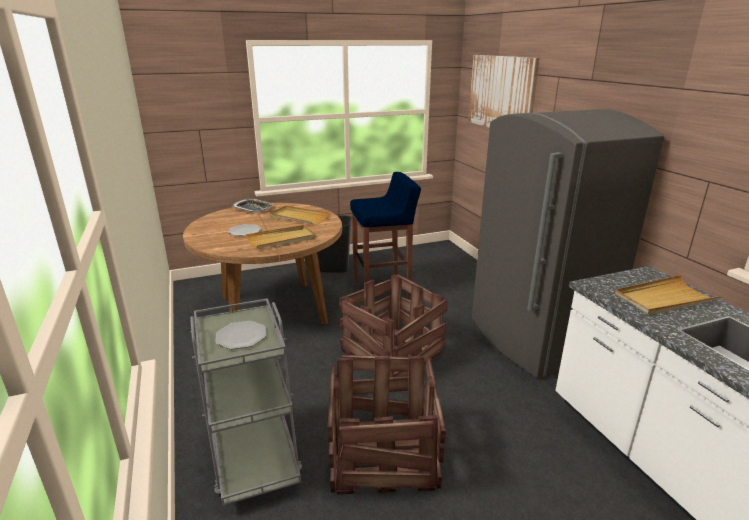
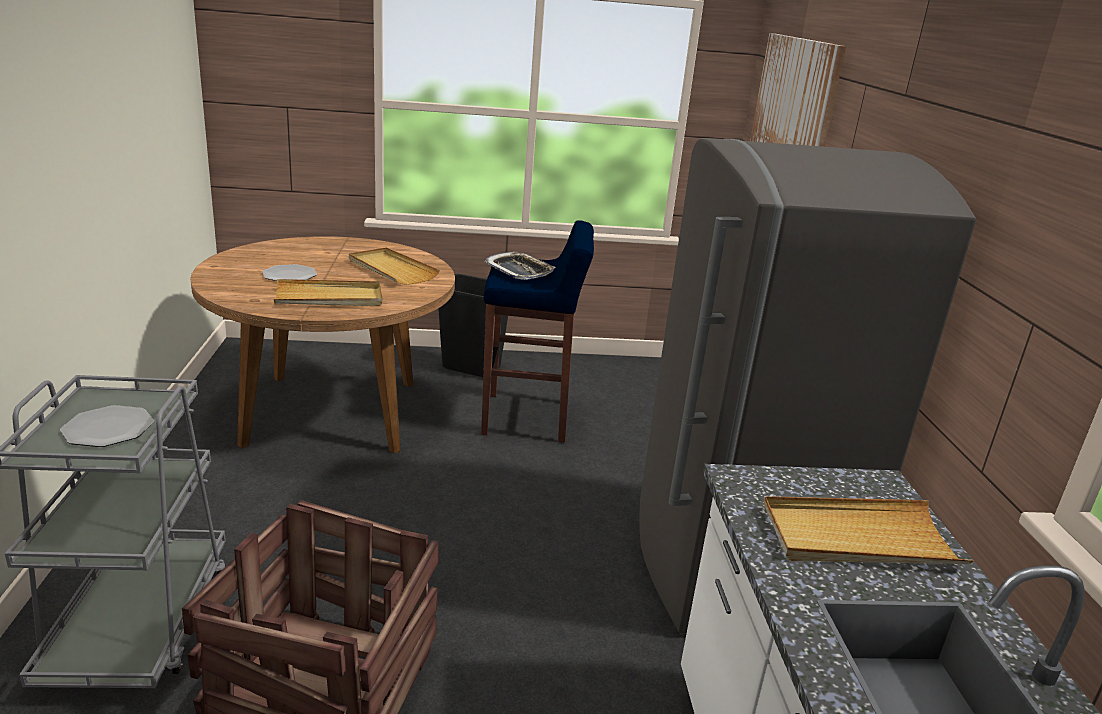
camera: 15 degrees right, 0 degrees up
(253, 208) = (339, 244): tray -> tray (519, 271)
(391, 352) = (462, 524): crate -> none

